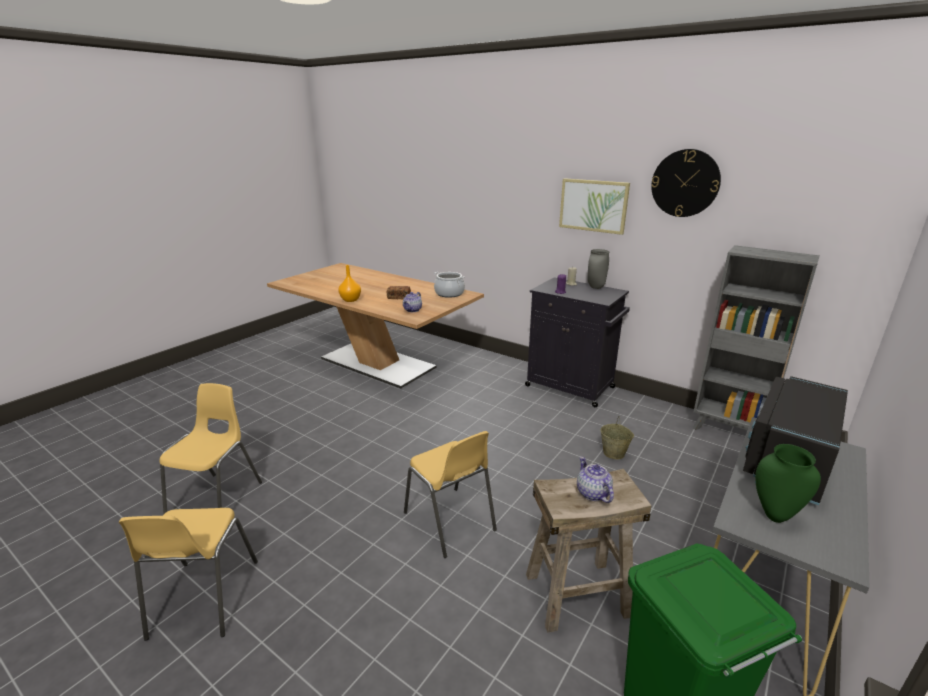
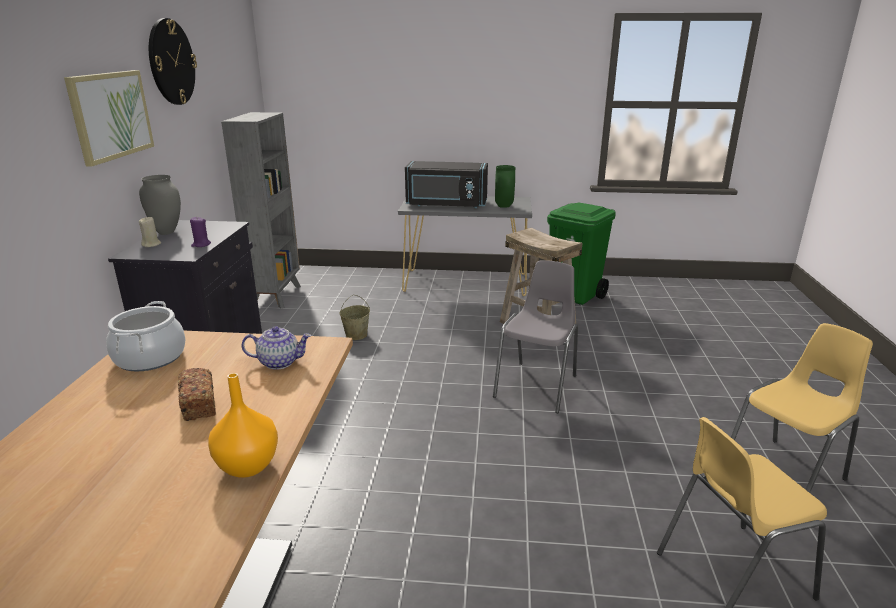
camera: 120 degrees left, 0 degrees up
(450, 522) = (537, 386): yellow chair -> grey chair
(592, 493) = (541, 240): teapot -> none

